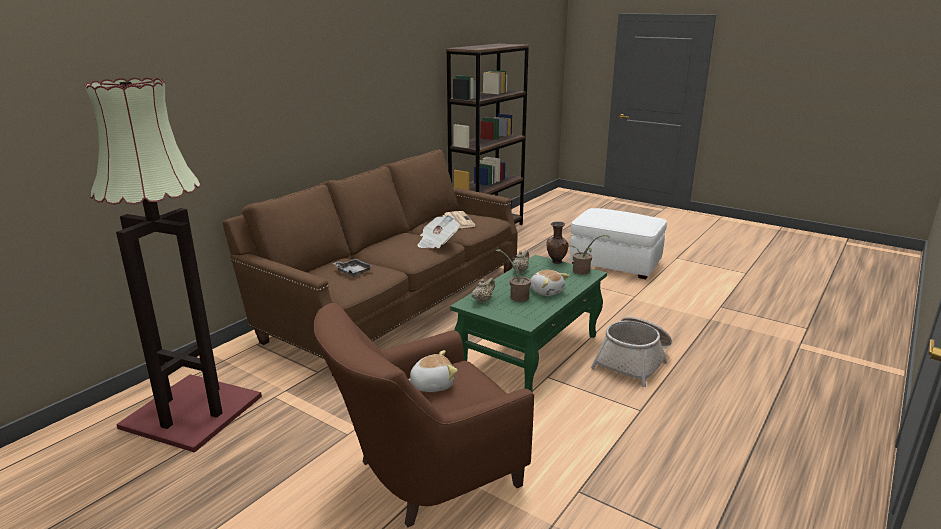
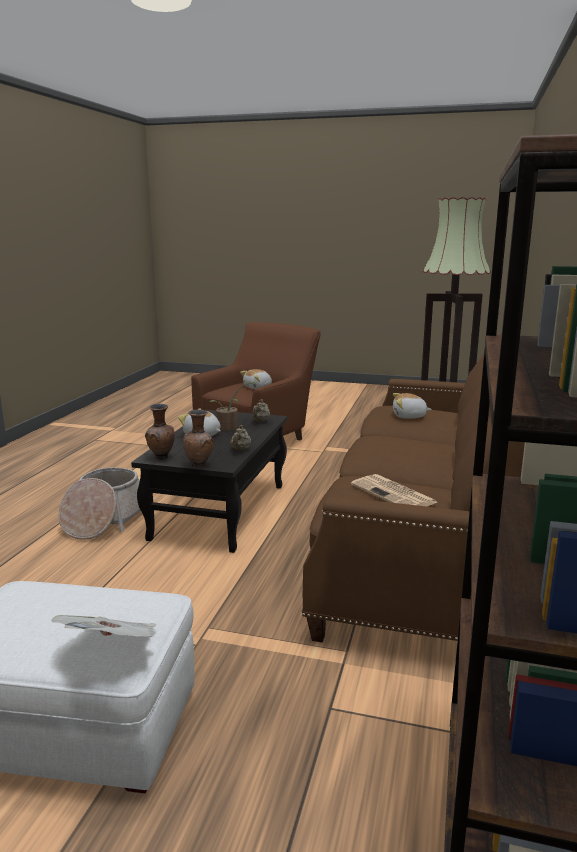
camera: 160 degrees right, 5 degrees down
(353, 272) = (409, 416): grey tray -> plush toy
(437, 243) = (372, 454): newspaper -> newspaper (112, 648)
(531, 352) = (219, 511): green coffee table -> black coffee table
(583, 272) = (161, 458): potted plant -> brown vase

